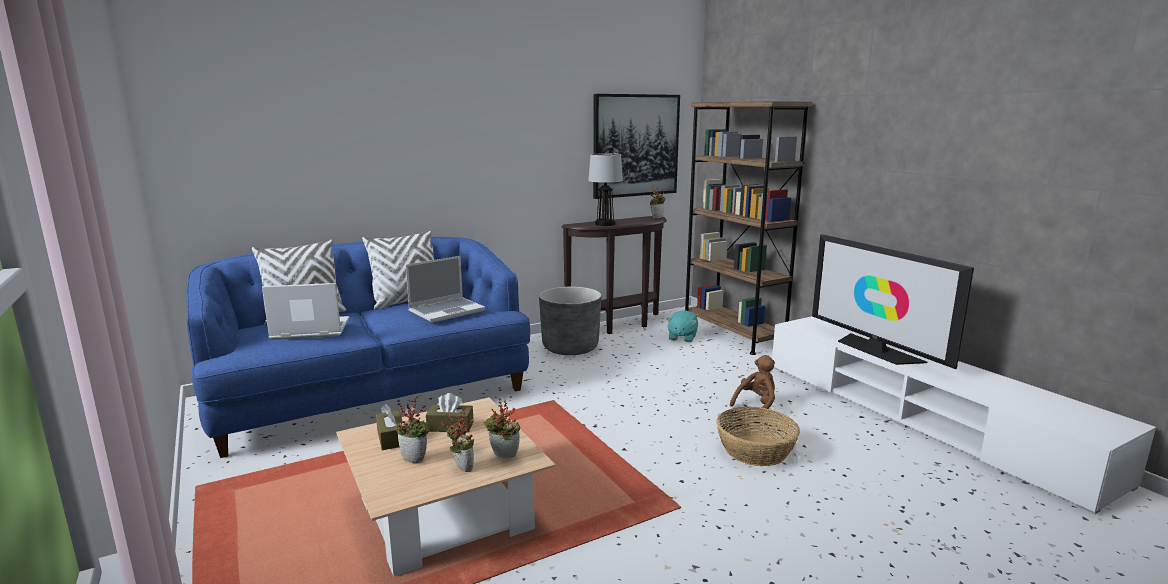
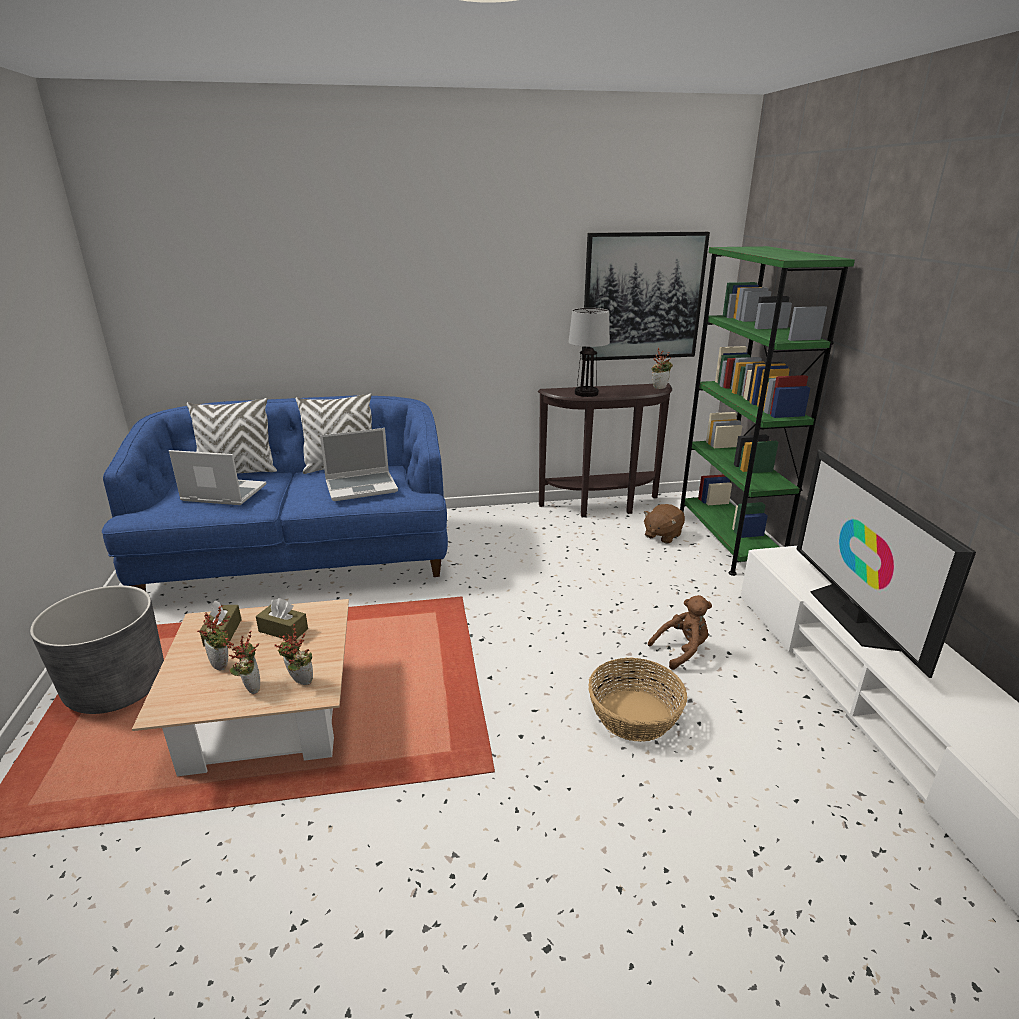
camera: 20 degrees right, 10 degrees up
(570, 347) = (528, 529): grey planter -> grey planter (117, 687)
(682, 337) = (662, 535): turquoise plush toy -> brown plush toy
(733, 334) = (727, 540): brown bookcase -> green bookcase

